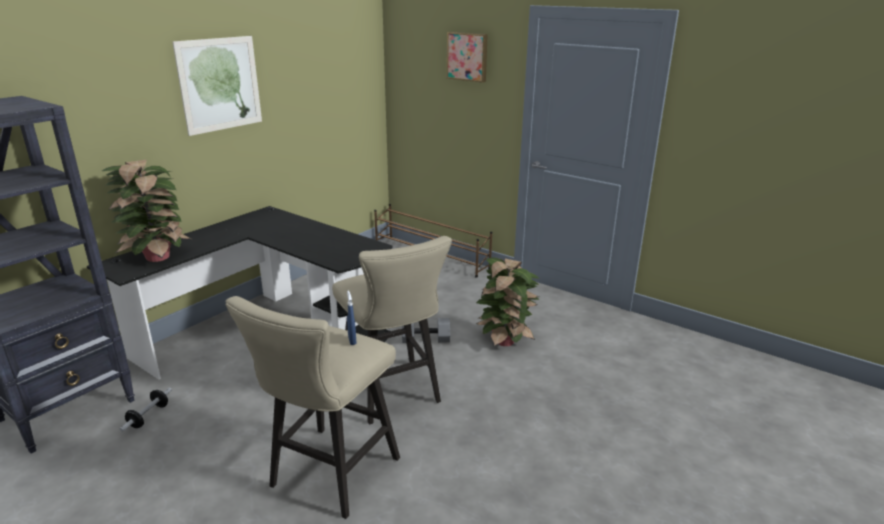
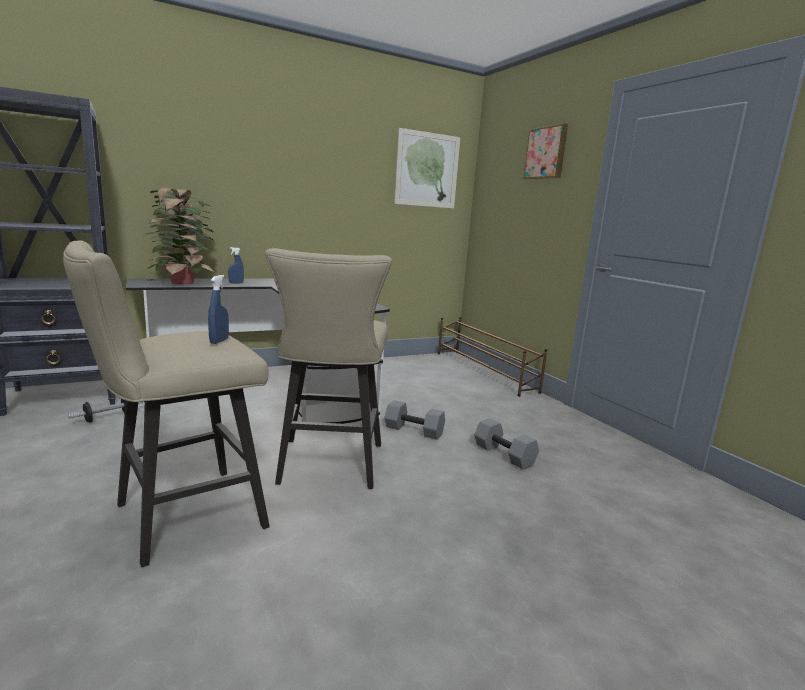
camera: 25 degrees right, 10 degrees down
(208, 241) = (236, 283): none -> blue spray bottle
(220, 84) = (289, 151): picture -> picture (427, 170)
(505, 340) = (505, 455): potted plant -> grey dumbbell

